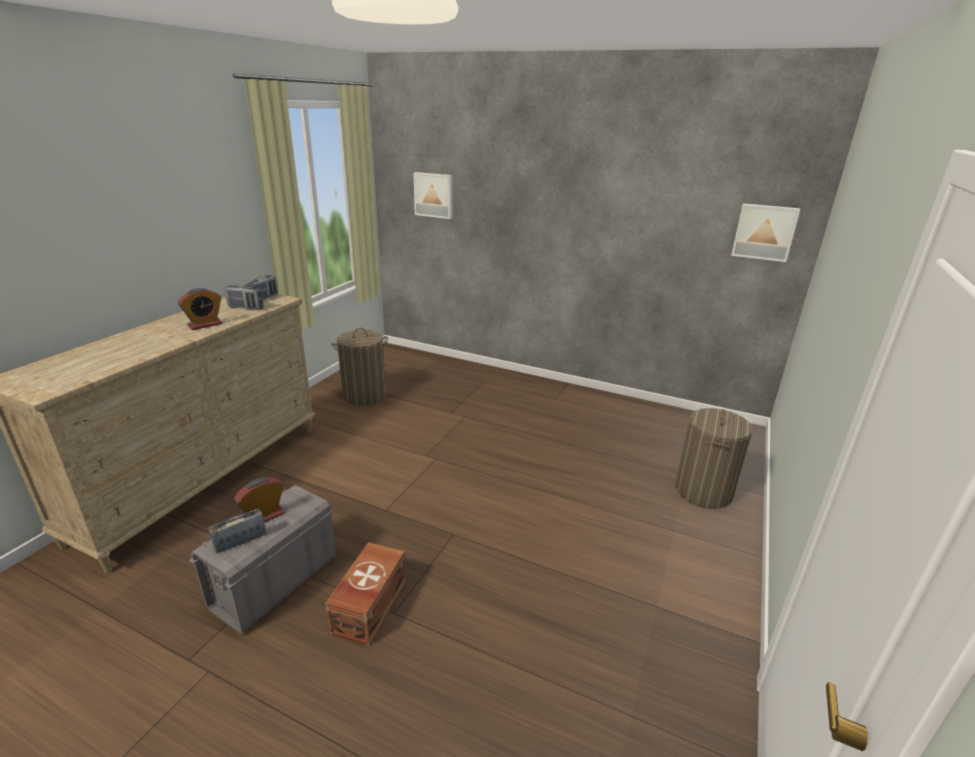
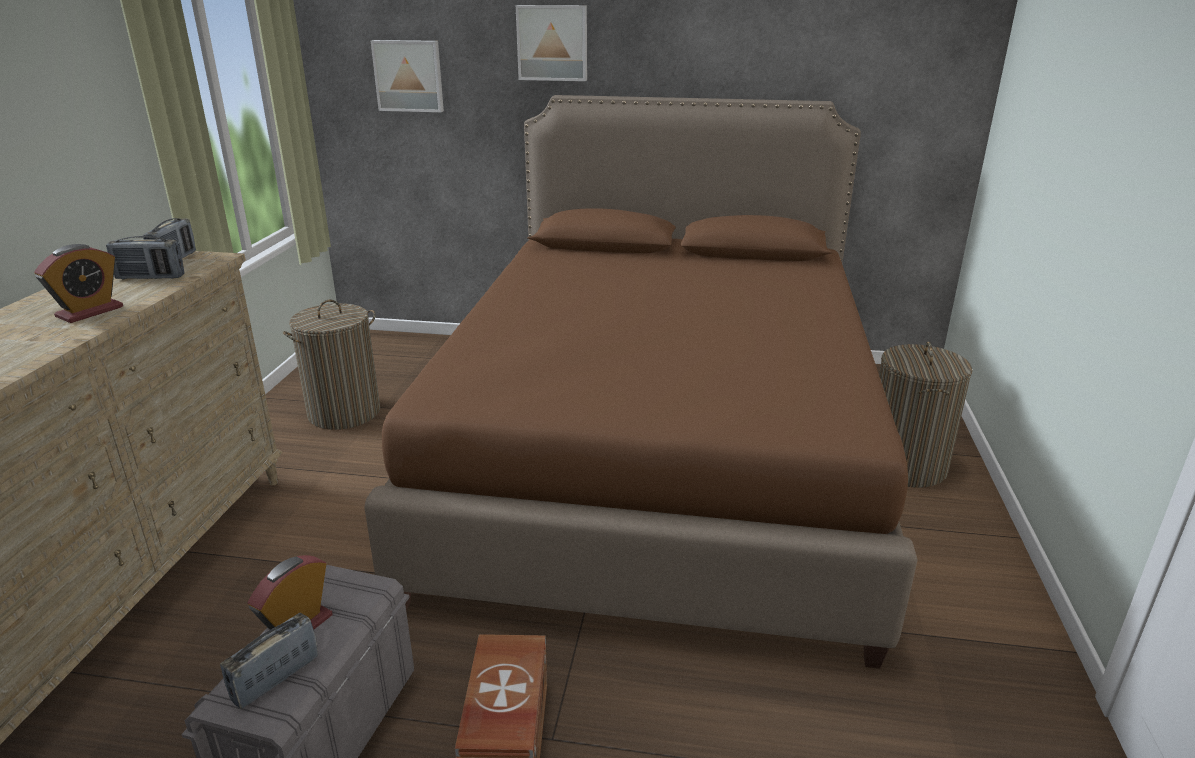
camera: 15 degrees left, 0 degrees up
(537, 455) = (657, 457): none -> brown bed
(764, 232) = (920, 91): picture -> picture (552, 43)

